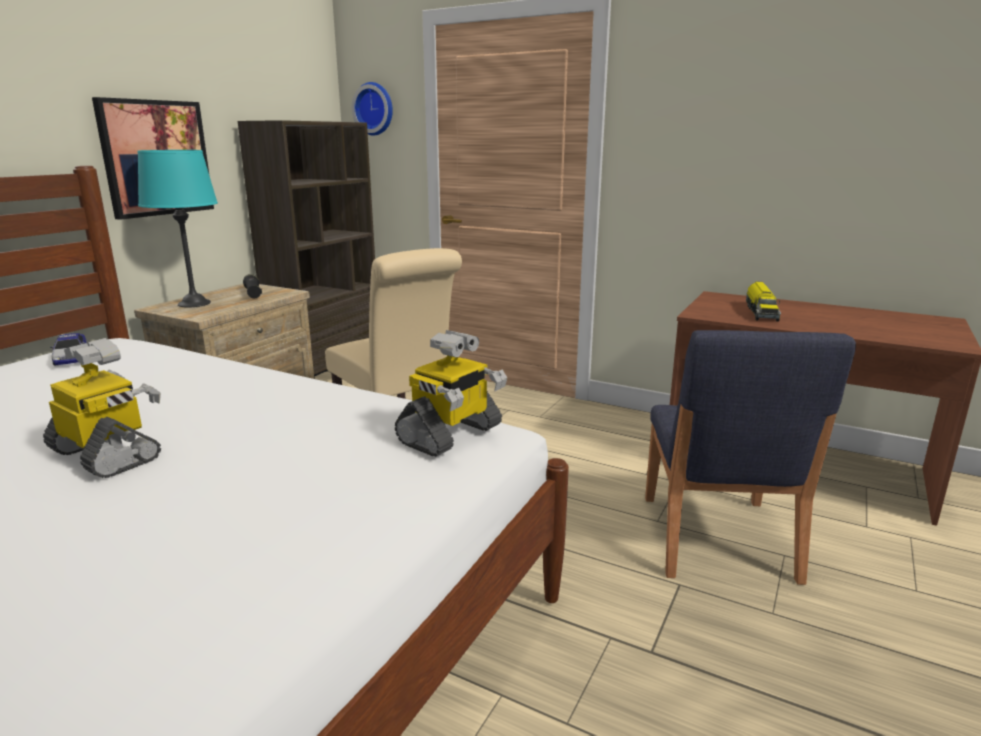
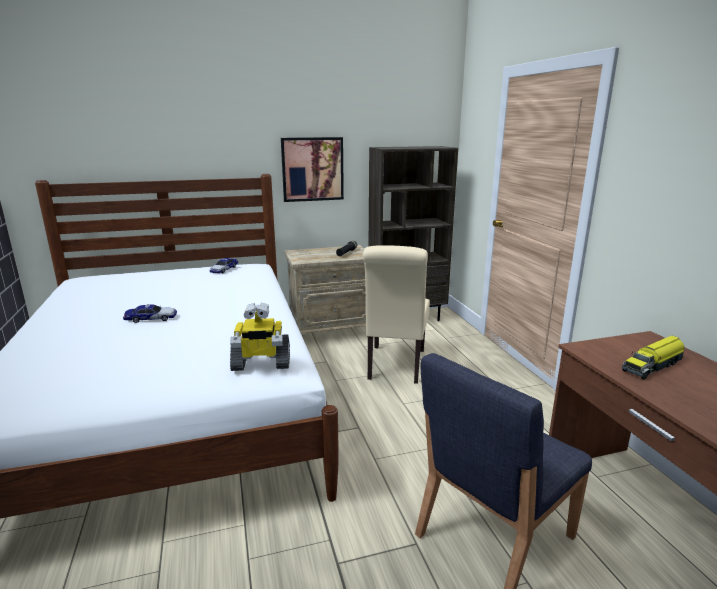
camera: 45 degrees right, 0 degrees up
(107, 455) = (151, 318): toy robot -> toy car
(194, 303) = (311, 253): turquoise table lamp -> none
(375, 109) = (473, 137): wall clock -> none

